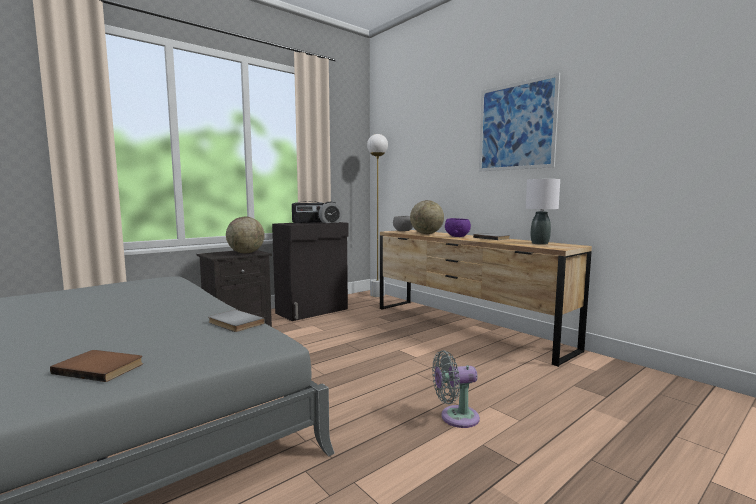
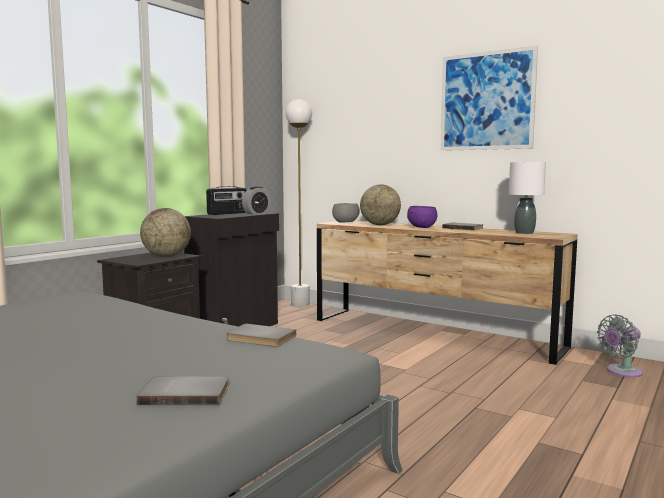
camera: 15 degrees left, 0 degrees up
(101, 367) = (186, 393): brown book -> grey book
(455, 417) = (494, 422): grey fan -> grey fan (621, 372)

